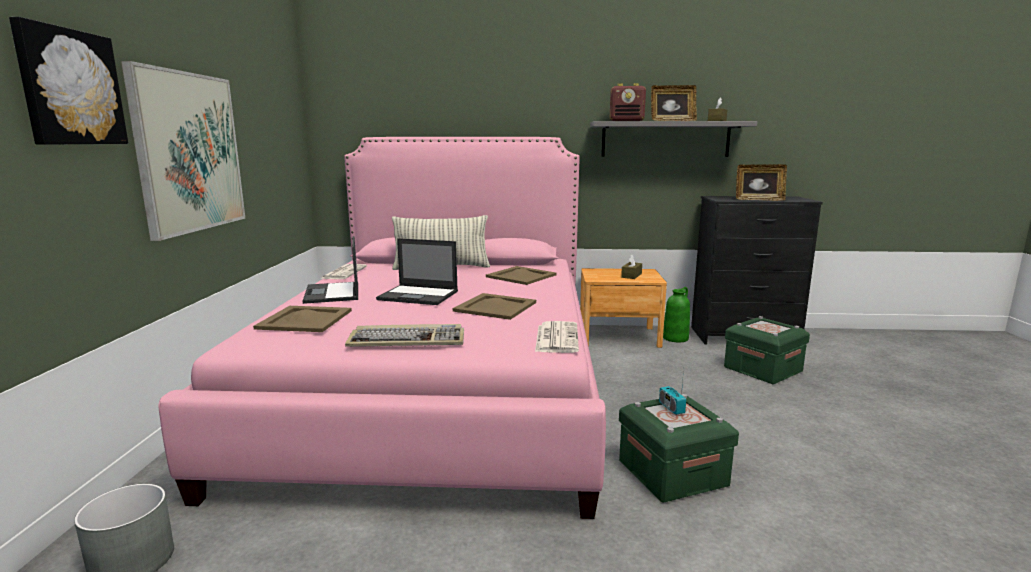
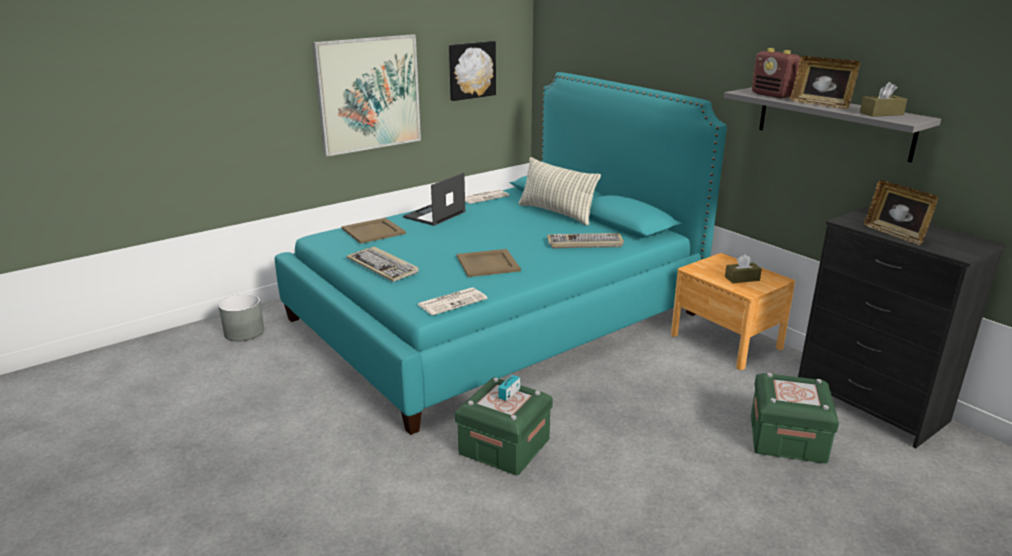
camera: 50 degrees right, 10 degrees up
(69, 87) = (271, 66): picture -> picture (471, 70)
(419, 295) = (470, 235): laptop -> none
(438, 388) = (495, 315): pink bed -> turquoise bed
(521, 276) = (584, 243): beige tray -> keyboard
(675, 338) = (781, 369): green vase -> none

